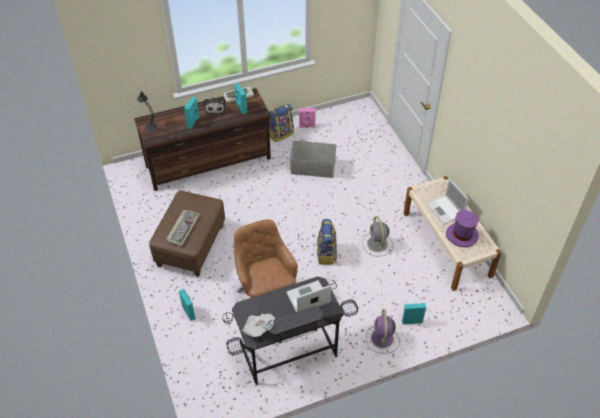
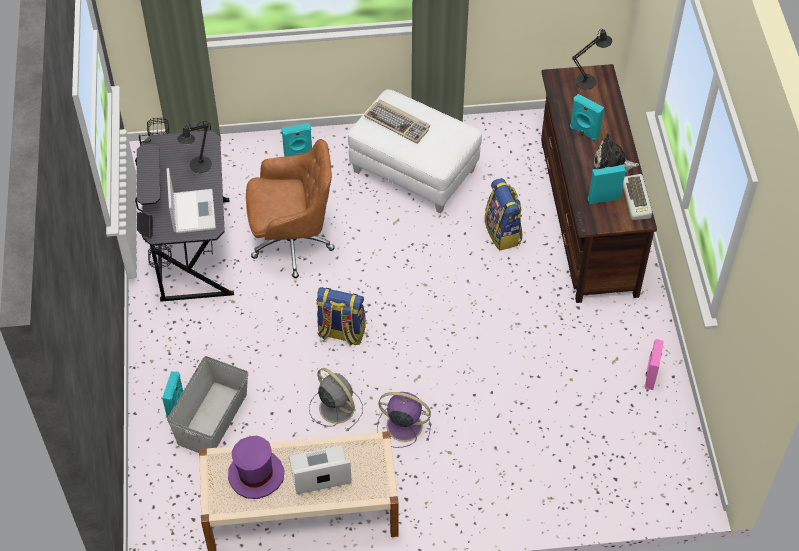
camera: 105 degrees right, 5 degrees up
(191, 246) = (415, 171): brown ottoman -> white ottoman
(258, 328) = (169, 151): newspaper -> none
(268, 306) = (198, 167): none -> black table lamp
(280, 134) = (638, 331): backpack -> backpack (503, 233)
(313, 169) = (535, 359): grey storage box -> grey storage box (212, 419)
(377, 244) = (335, 407): grey fan -> grey fan turned 45 degrees clockwise
(382, 339) = (163, 361): purple fan -> purple fan (402, 426)

